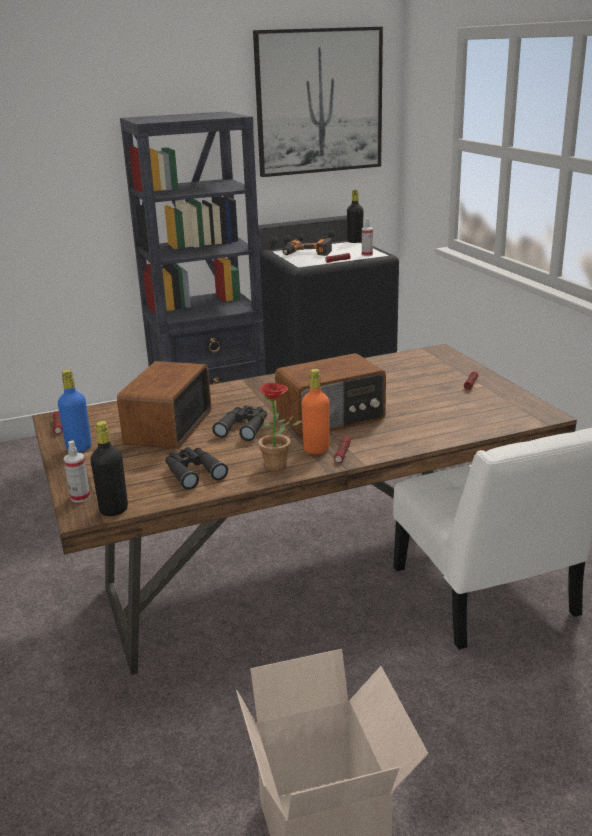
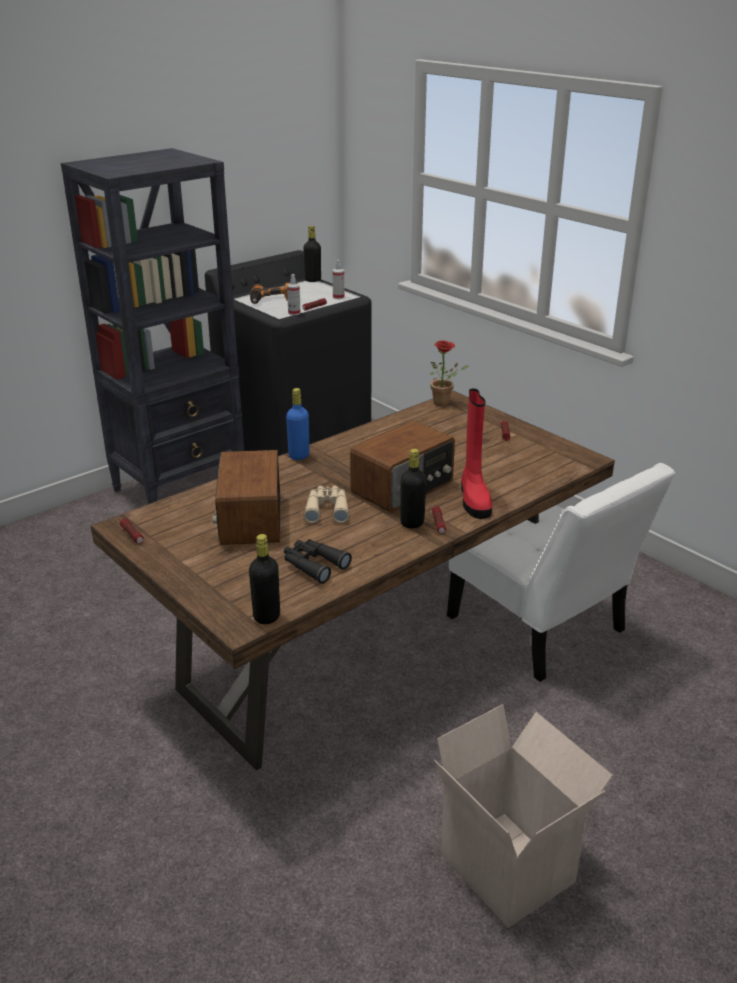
camera: 20 degrees left, 5 degrees up
(79, 448) = (176, 556): blue bottle -> blue bottle (299, 456)
(80, 497) = (222, 609): spray bottle -> spray bottle (294, 313)
(244, 428) = (327, 509): black binoculars -> beige binoculars
(280, 467) = (391, 546): potted plant -> potted plant (445, 402)
(316, 449) = (412, 523): orange bottle -> black bottle
(319, 102) = (263, 131): picture -> none
(395, 437) = (474, 499): none -> red boot

